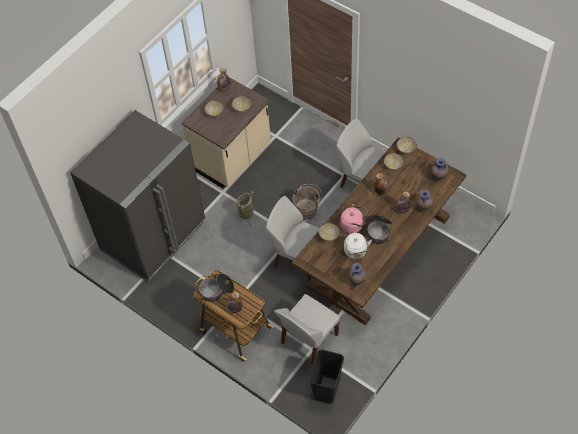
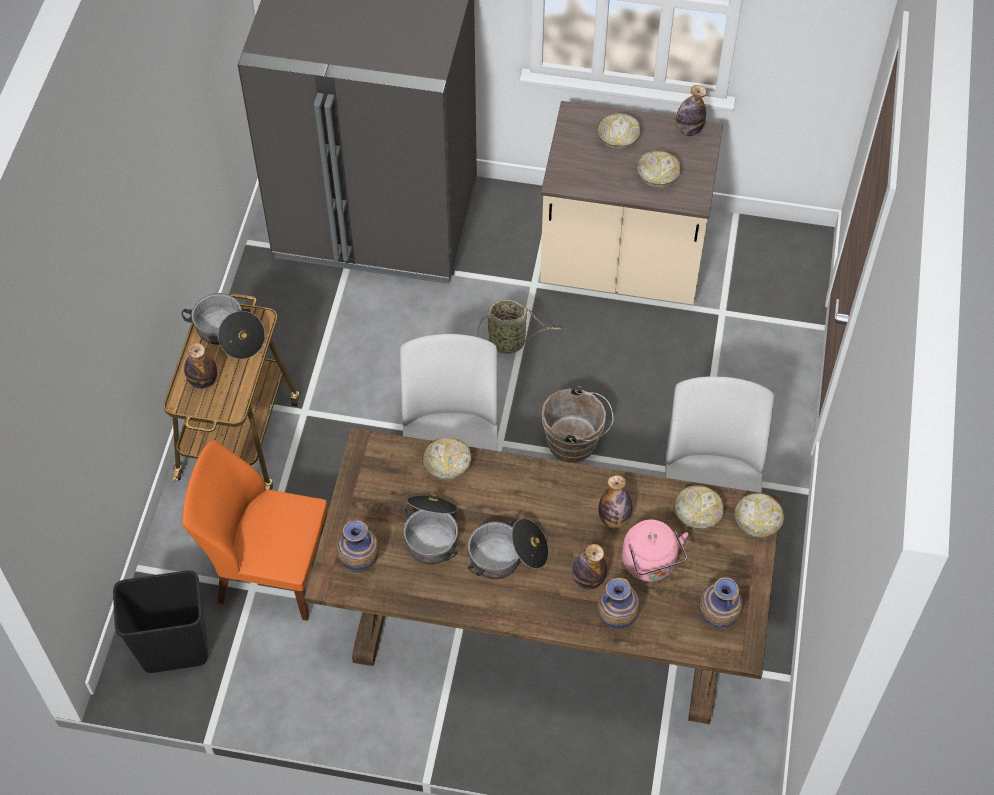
camera: 60 degrees right, 0 degrees up
(308, 340) = (271, 572): white chair -> orange chair
(353, 225) = (497, 501): pink kettle -> pink kettle (651, 564)
(356, 252) = (432, 533): white kettle -> cooking pot

